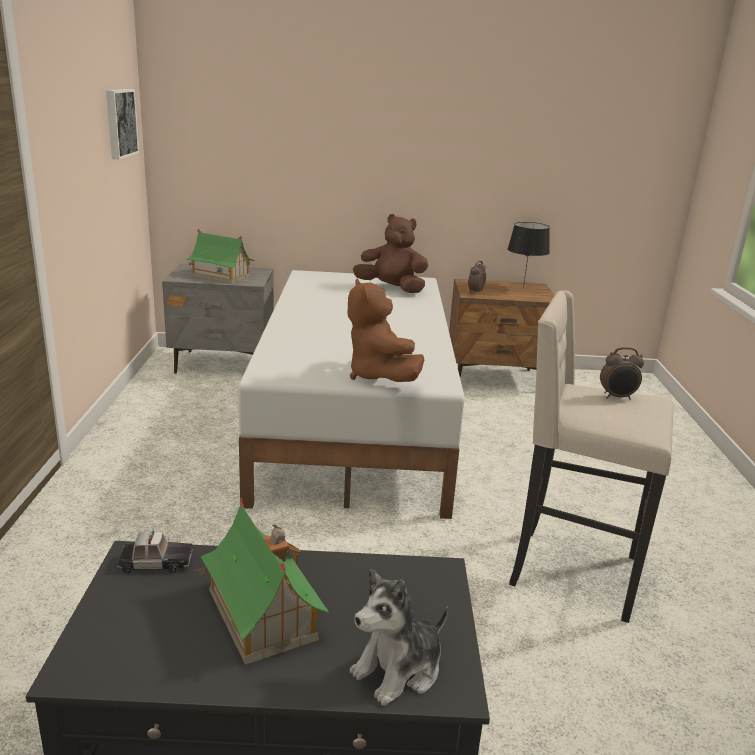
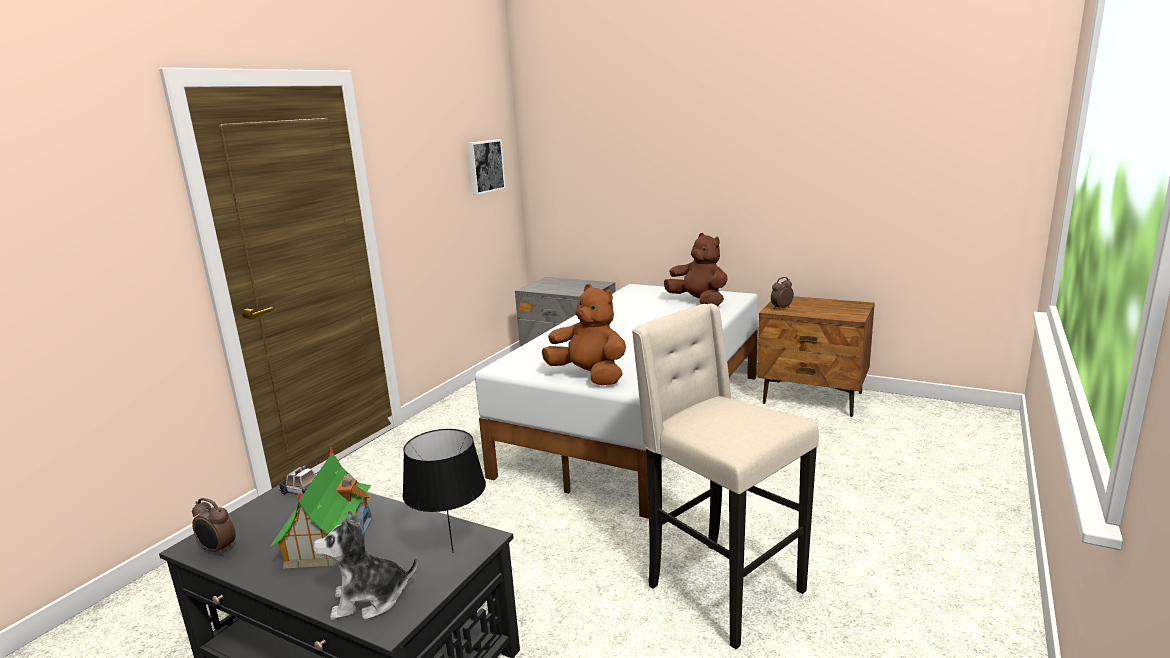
camera: 30 degrees right, 5 degrees down
(220, 276) = (563, 287): toy house -> none
(379, 376) = (589, 376): brown plush toy -> brown plush toy turned 120 degrees clockwise
(523, 287) = (841, 305): black table lamp -> black table lamp (451, 552)
(617, 397) = (745, 412): alarm clock -> alarm clock (218, 550)

